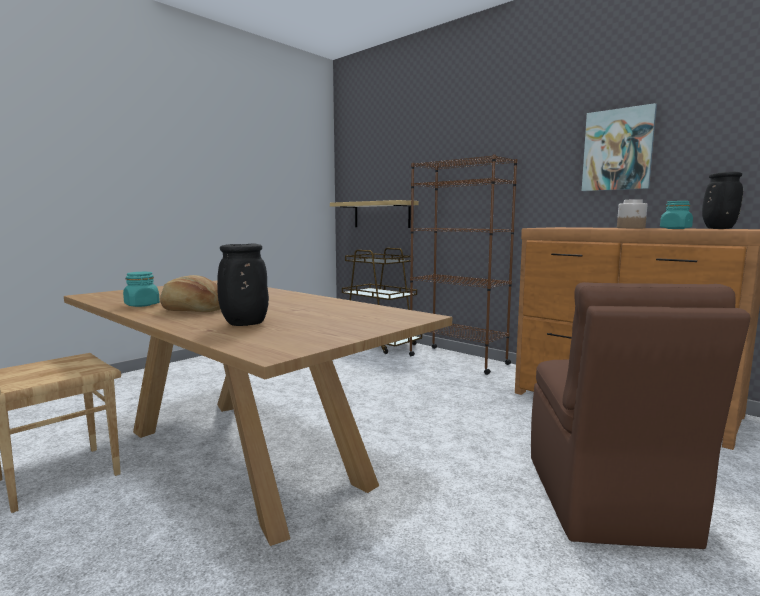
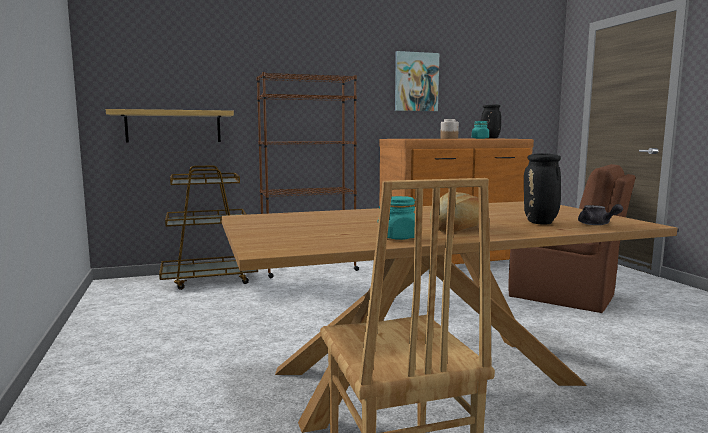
camera: 60 degrees left, 0 degrees up
(251, 338) = (597, 224): none -> grey teapot

